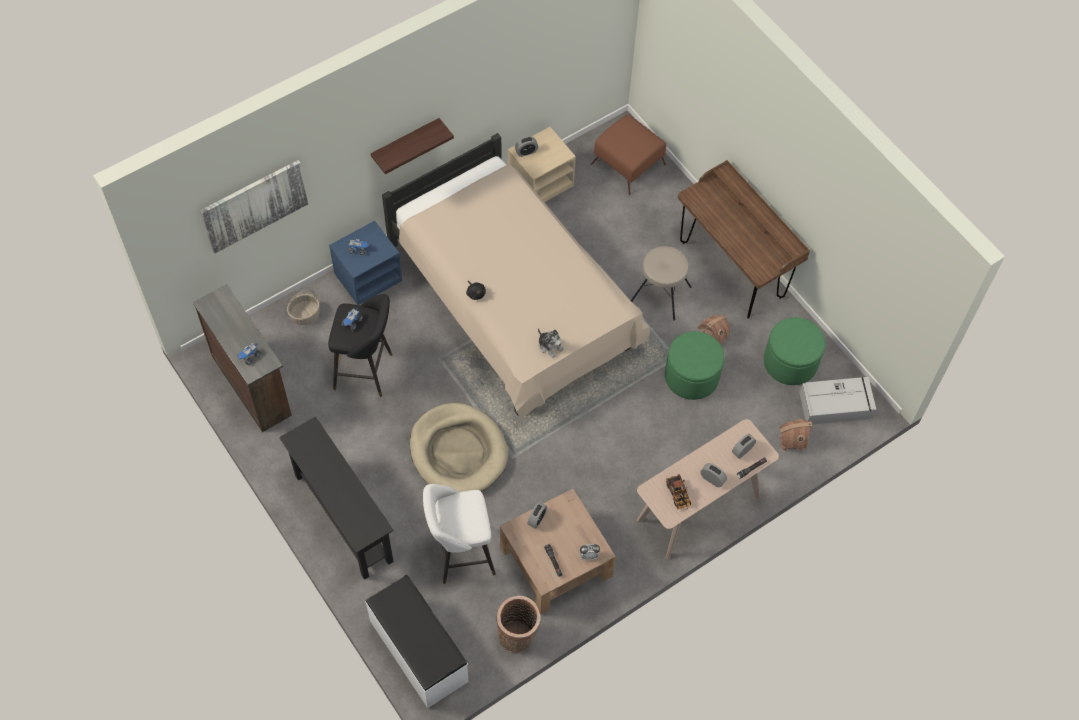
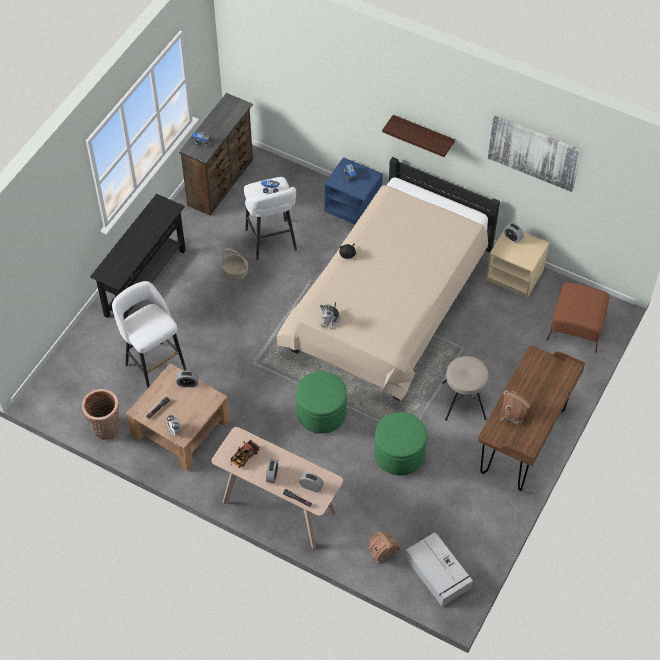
camera: 65 degrees right, 5 degrees down
(254, 205) = (297, 69): picture -> picture (534, 152)
(305, 314) = (297, 185): basket -> basket (235, 272)
(367, 372) = (272, 242): black stool -> white stool
(418, 651) = (64, 373): white bench -> none
(458, 452) = (238, 327): beige dog bed -> none
(713, 336) = (448, 454): toy house -> toy house (513, 414)
(790, 362) = (459, 522): green ottoman -> green ottoman (321, 413)

